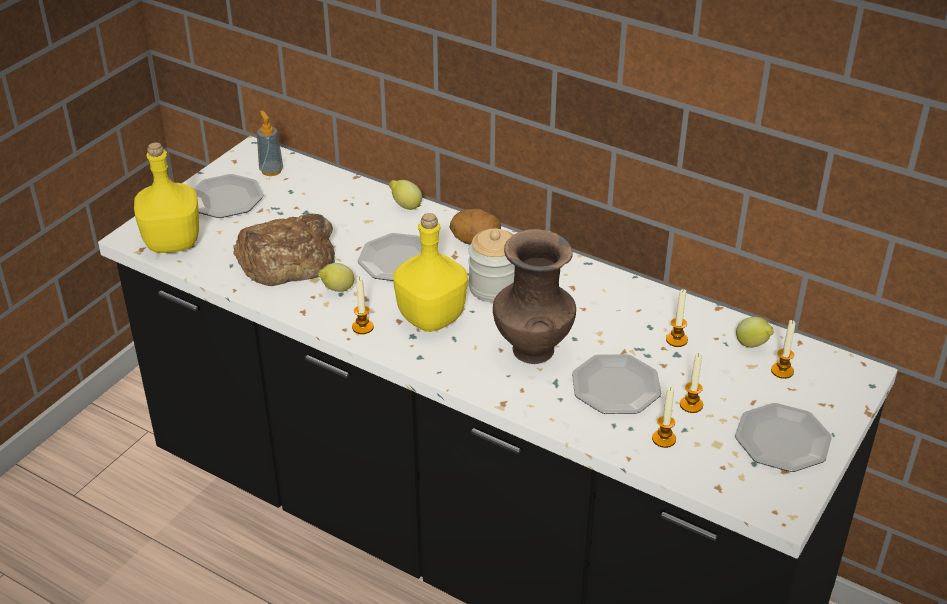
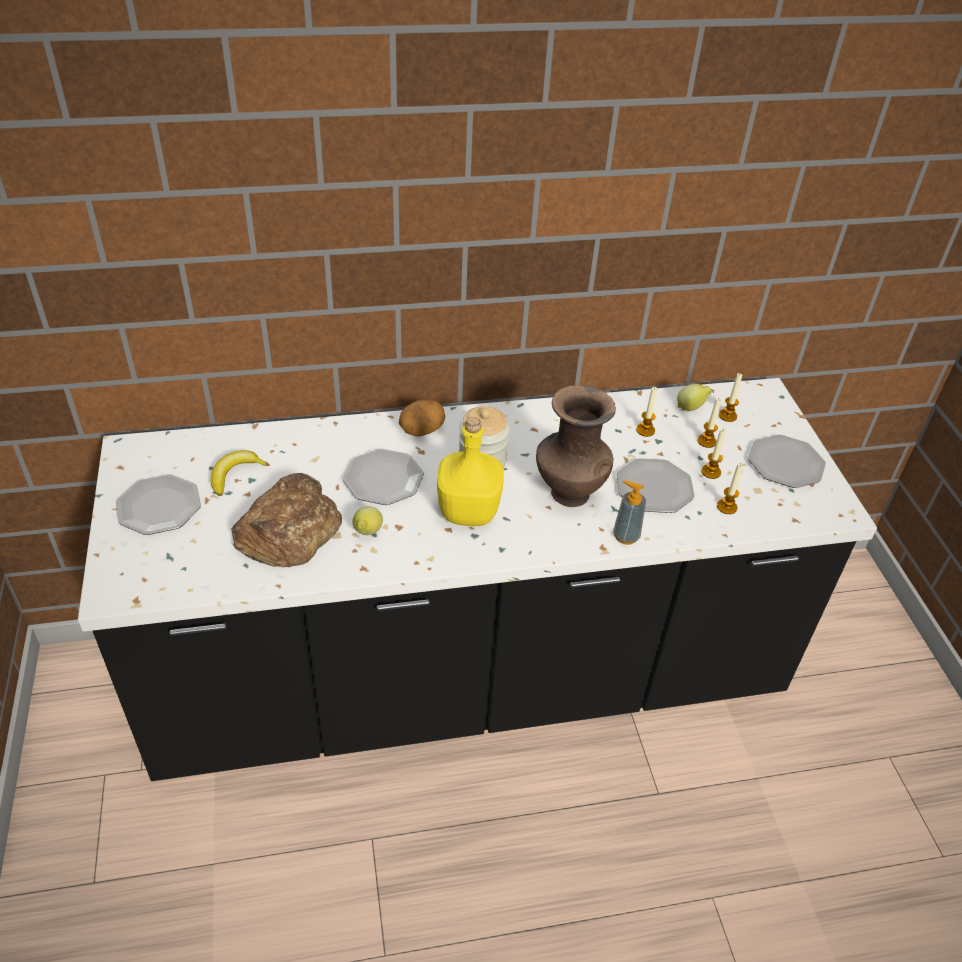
camera: 45 degrees left, 5 degrees up
(172, 242) = (159, 575): yellow bottle -> none
(271, 170) = (169, 458): soap dispenser -> soap dispenser (626, 536)
(299, 204) = (235, 475): none -> banana
(362, 327) = (428, 552): candle -> candle (706, 441)
(405, 206) = (330, 430): lemon -> none

